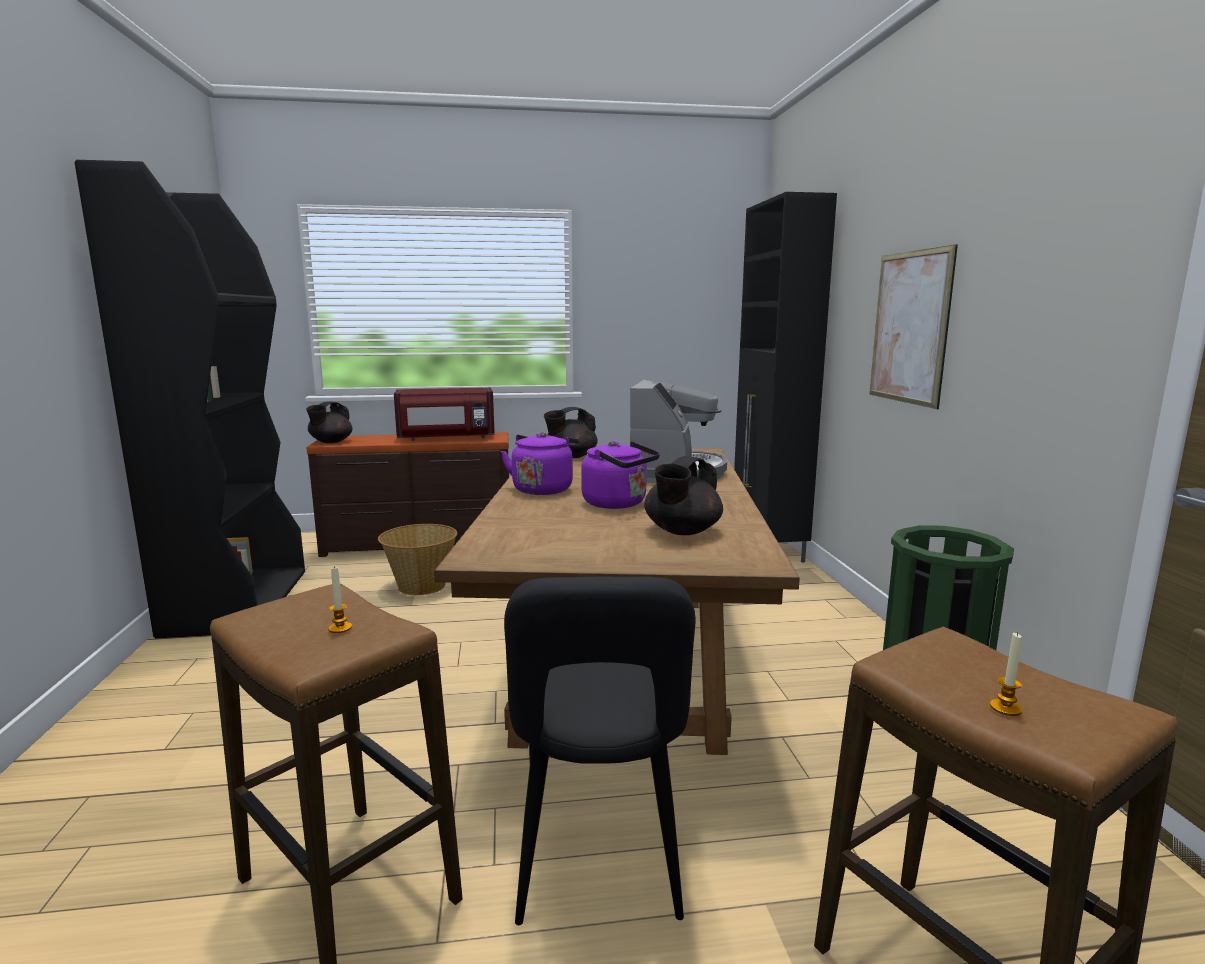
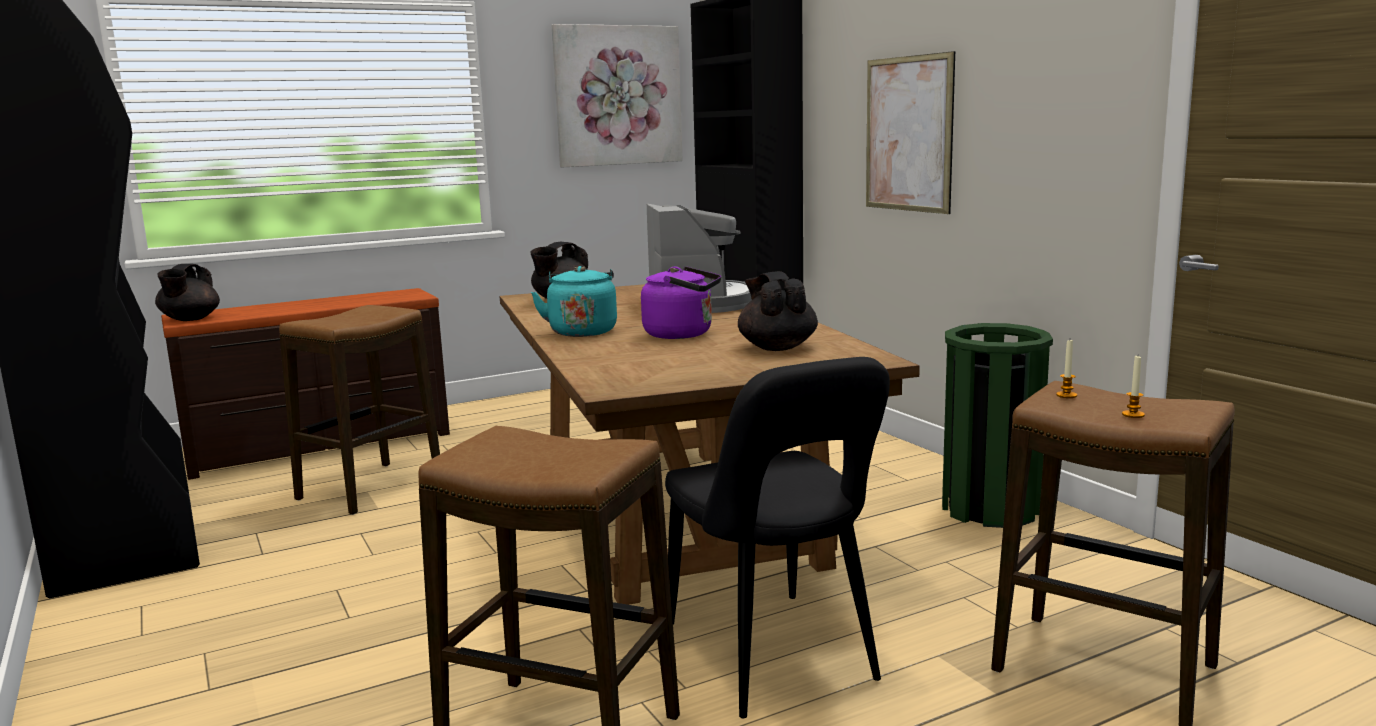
camera: 20 degrees left, 0 degrees up
(340, 628) = (565, 451): candle -> candle (1066, 395)
(421, 586) = (371, 488): basket -> stool
(446, 438) = (348, 301): red microwave -> none
(543, 489) = (582, 331): purple kettle -> turquoise kettle
(681, 531) = (777, 347): black teapot -> black teapot turned 150 degrees clockwise
(687, 287) = (618, 96): none -> picture

